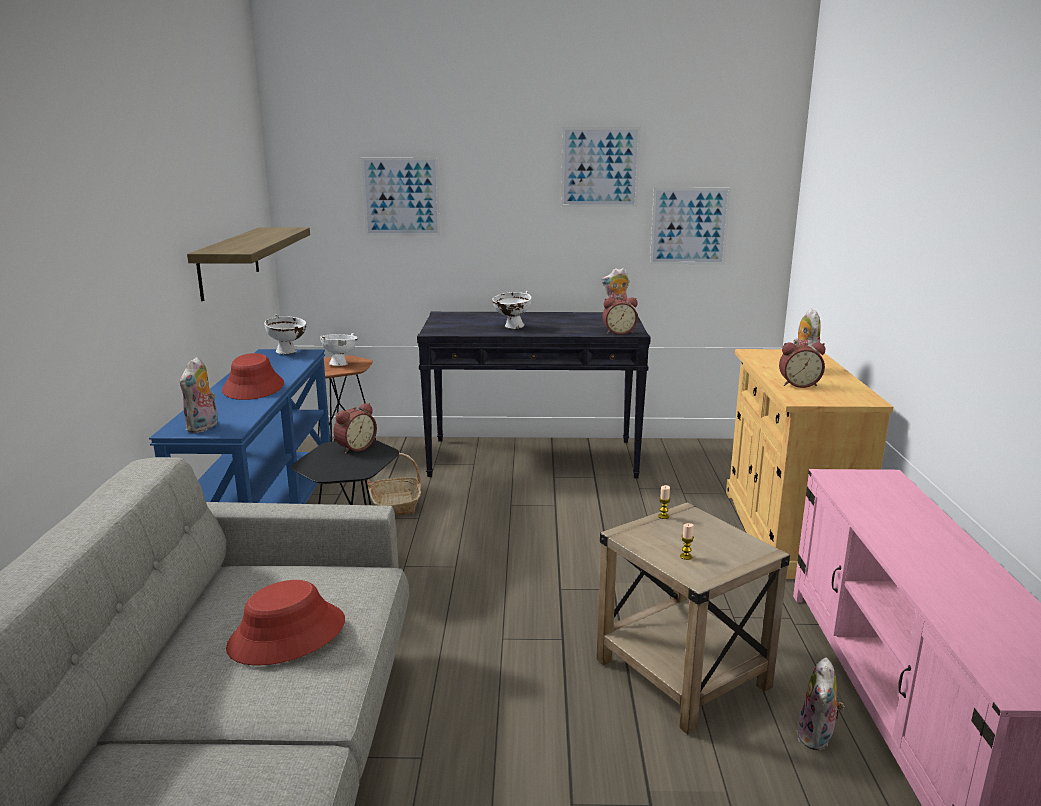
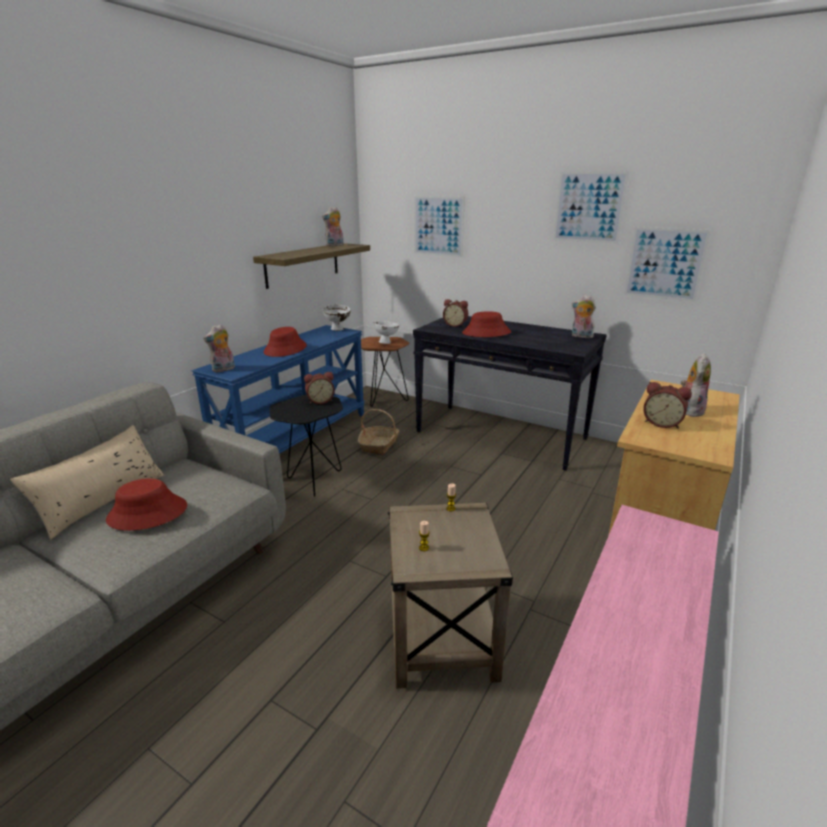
camera: 30 degrees right, 5 degrees up
(182, 645) = (102, 501): none -> beige pillow
(511, 327) = (486, 333): white bowl -> red hat
(618, 332) = (563, 349): alarm clock -> alarm clock (455, 325)
(817, 738) = (495, 744): plush toy -> plush toy (334, 245)

